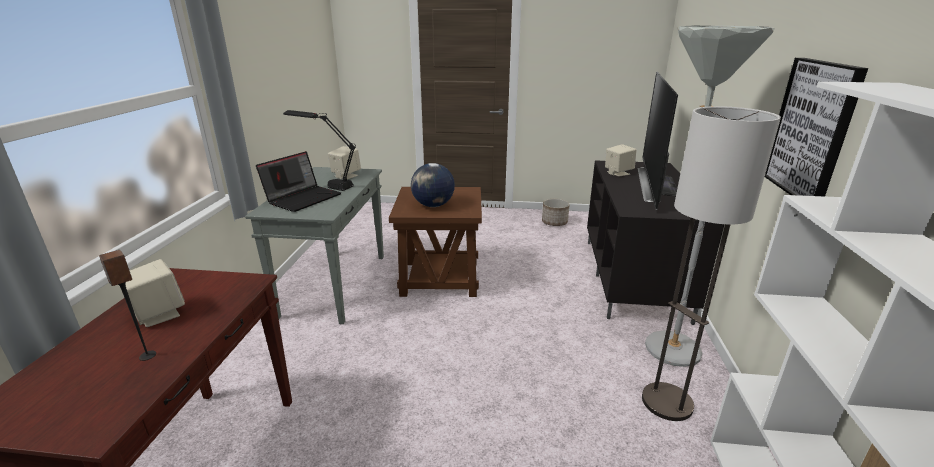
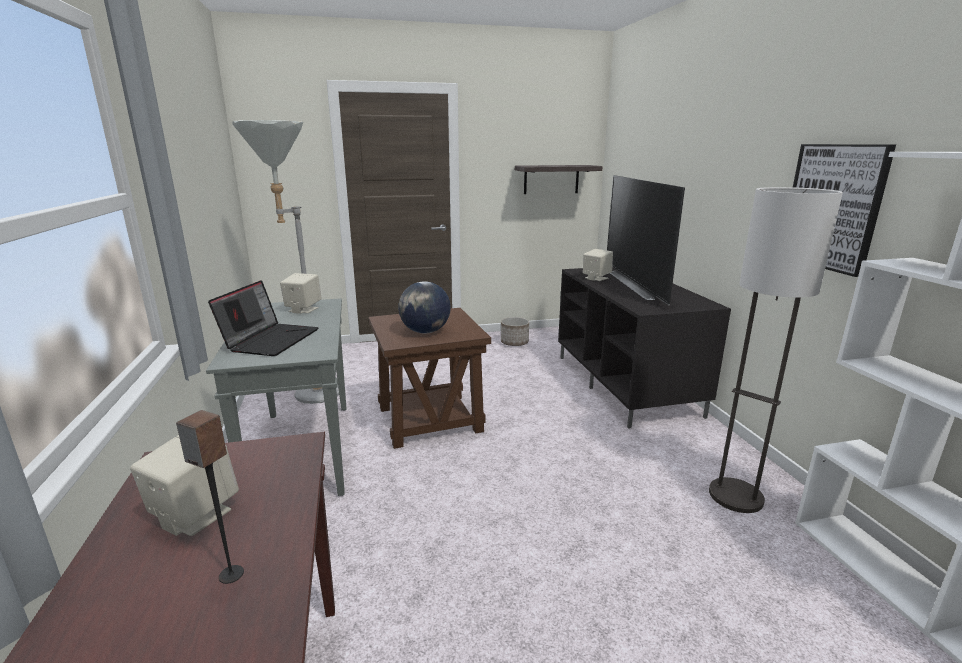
camera: 20 degrees left, 5 degrees down
(326, 184) = (286, 321): black table lamp -> none
(610, 70) = (551, 179): none -> shelf
(660, 349) = (695, 447): grey floor lamp -> grey floor lamp (307, 395)

